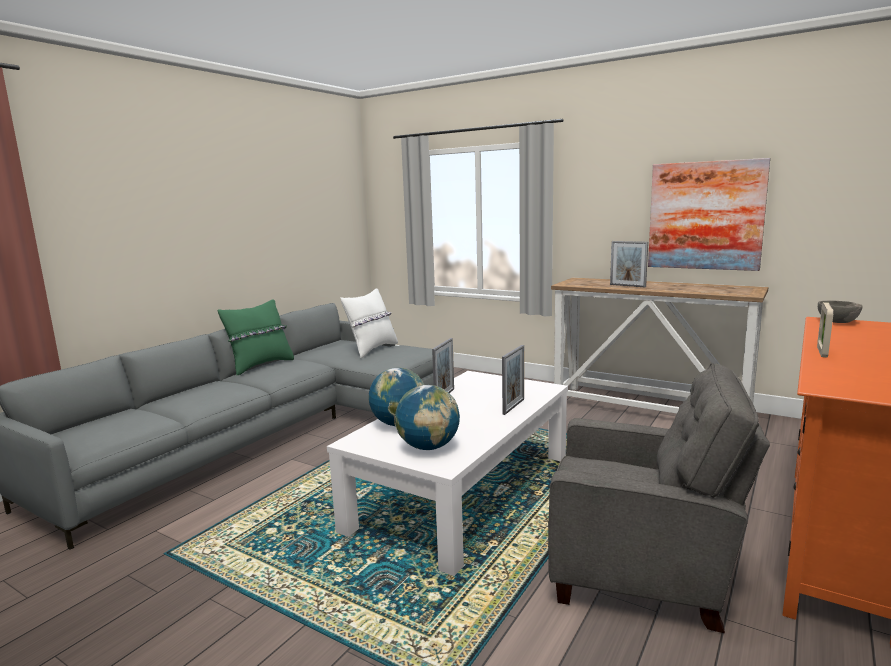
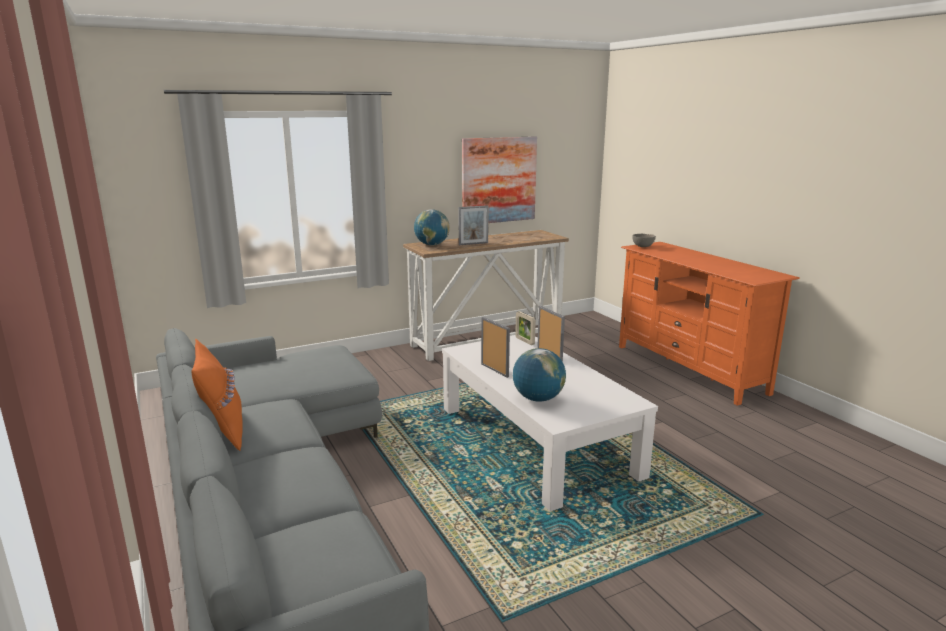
camera: 60 degrees left, 5 degrees up
(260, 365) = (223, 431): green pillow -> orange pillow
(372, 349) = (288, 367): white pillow -> none
(428, 447) = (597, 400): globe -> globe (432, 245)
(642, 572) = (683, 421): grey armchair -> none
(822, 352) = (696, 264): picture frame -> picture frame (524, 341)

